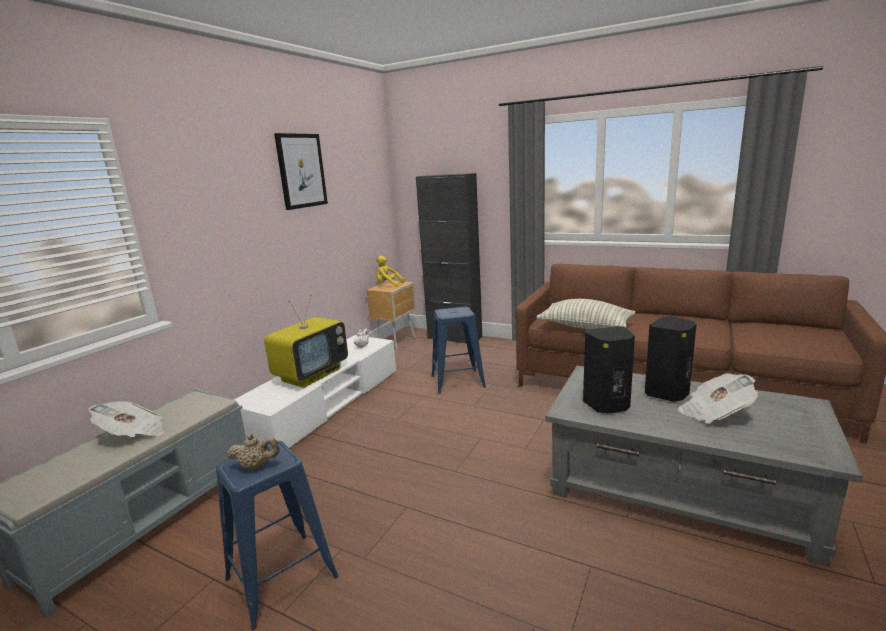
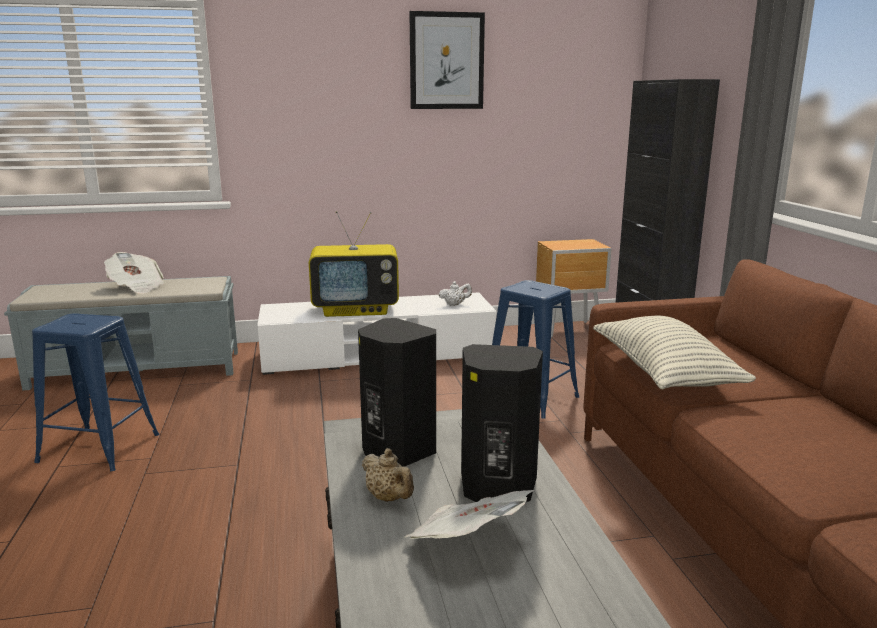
camera: 50 degrees right, 0 degrees up
(256, 466) = (73, 324): beige teapot -> beige teapot (389, 498)
(388, 285) = (574, 243): yellow plush toy -> none

